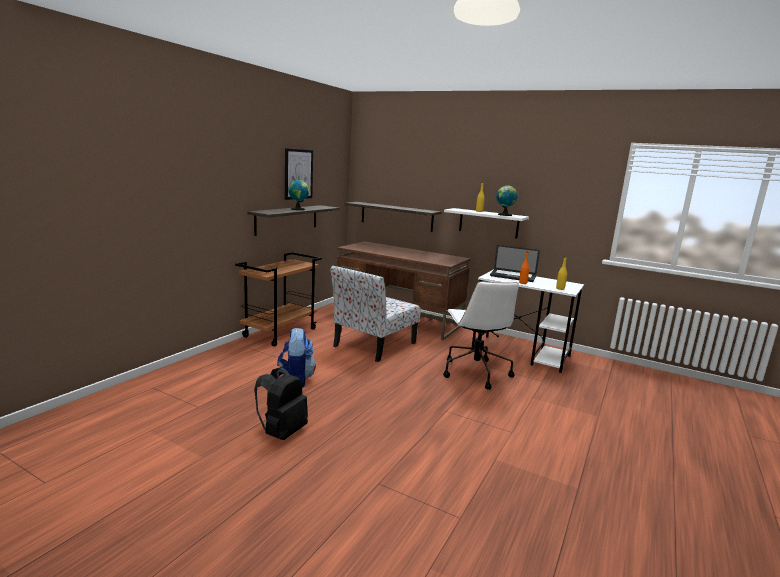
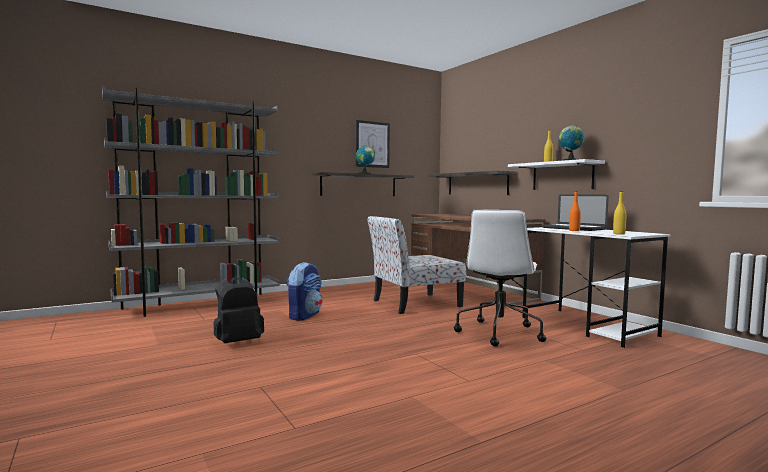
camera: 30 degrees right, 10 degrees down
(158, 383) = (200, 305): none -> grey bookcase
(280, 332) = (340, 289): brown cart -> none

